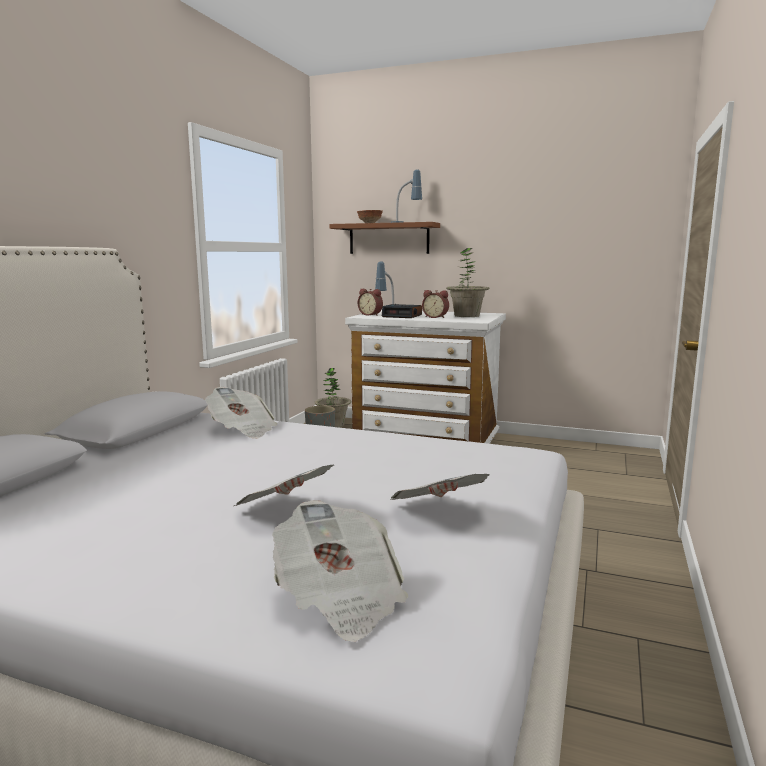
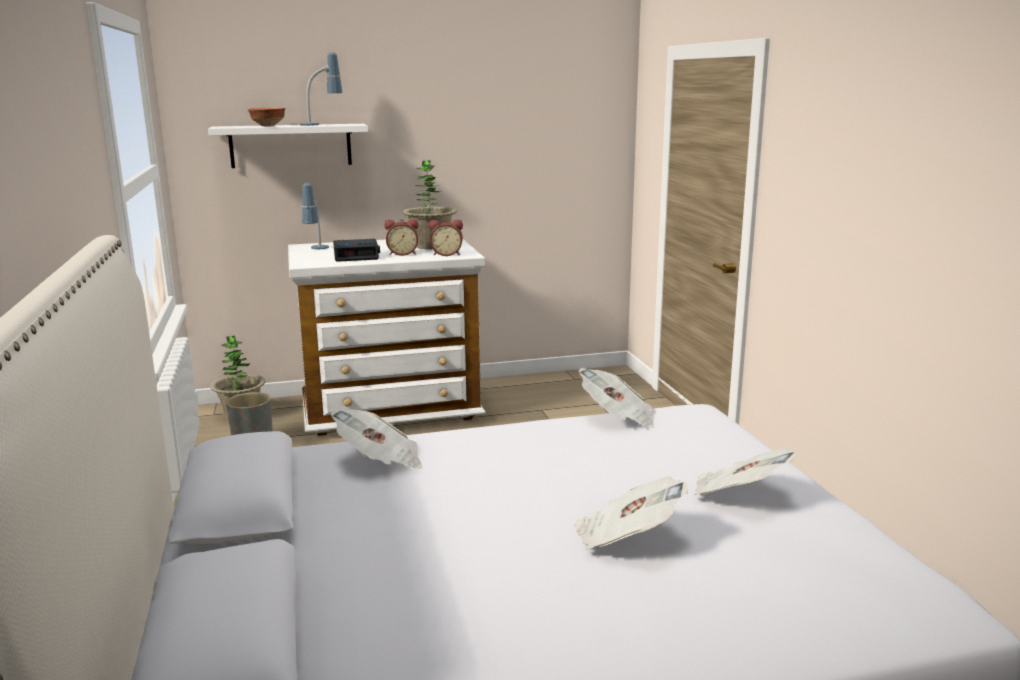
camera: 35 degrees left, 5 degrees up
(340, 599) = (817, 592): newspaper -> newspaper (618, 417)
(371, 315) = (309, 258): alarm clock -> alarm clock (447, 254)
(389, 239) = (291, 145): brown shelf -> white shelf

